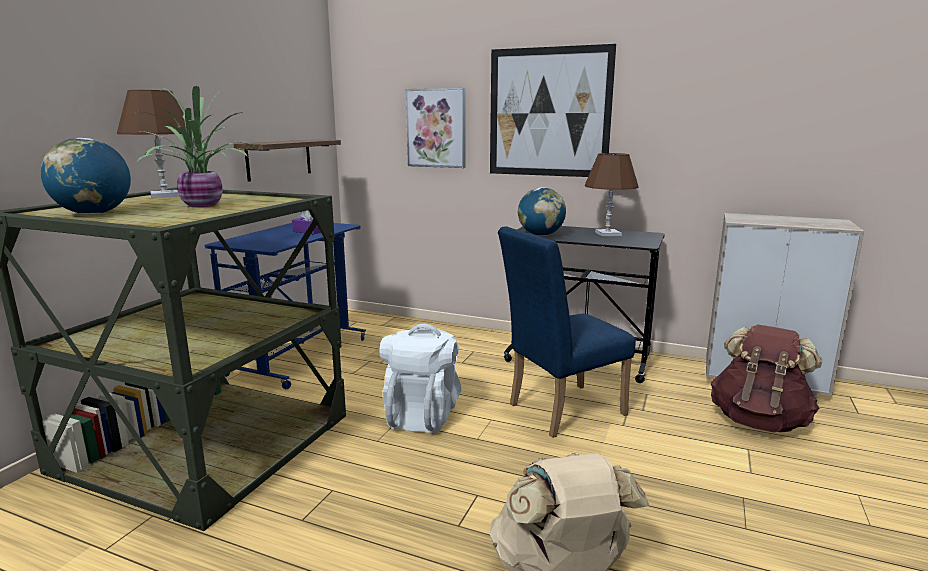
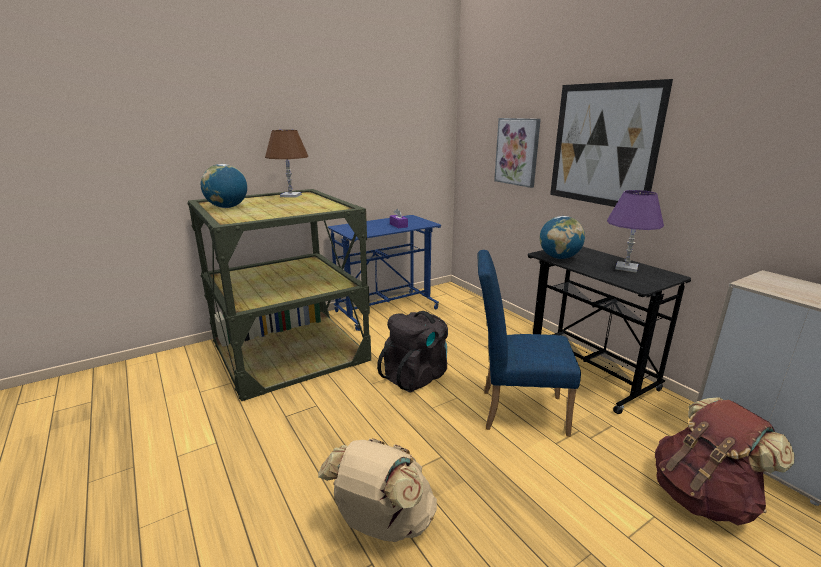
camera: 35 degrees right, 5 degrees up
(202, 205) = (285, 207): potted plant -> none
(279, 159) = (398, 170): shelf -> none
(422, 414) = (416, 376): white backpack -> black backpack
(607, 234) = (626, 268): brown table lamp -> purple table lamp

